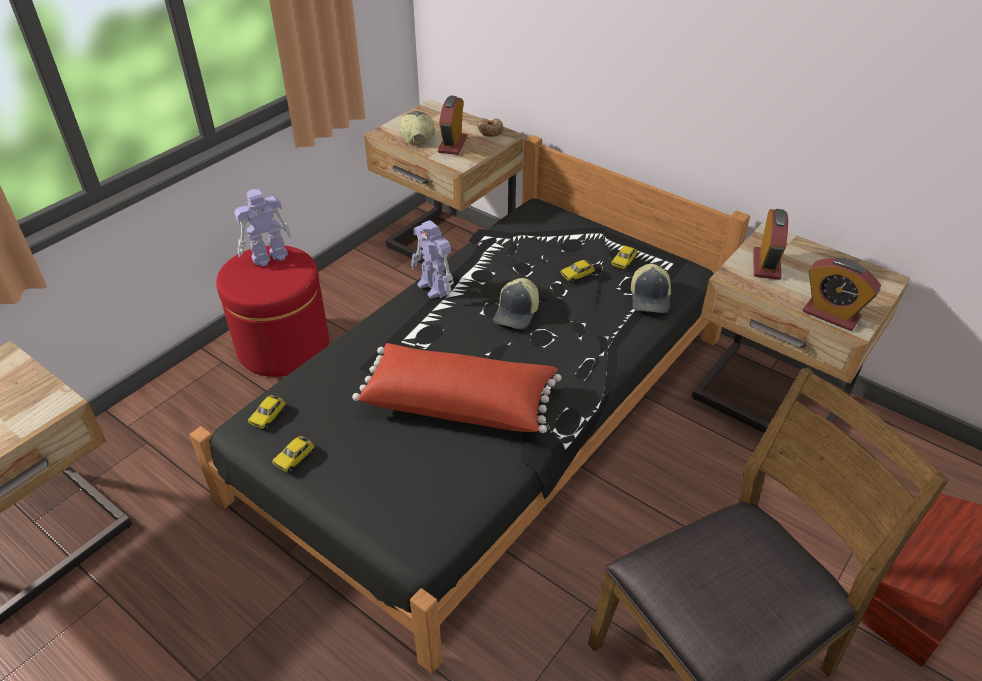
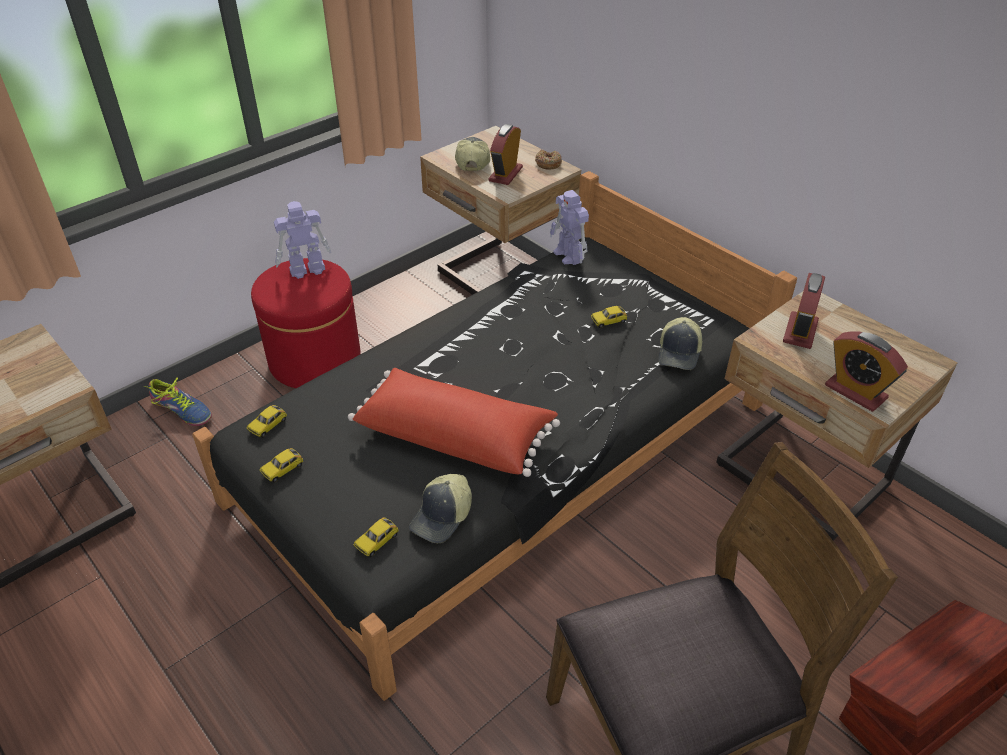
camera: 10 degrees right, 0 degrees up
(157, 412) = (182, 410): none -> shoe
(434, 288) = (460, 318): toy robot -> toy robot (569, 256)
(517, 313) = (536, 352): cap -> cap (443, 517)
(623, 261) = (661, 312): toy car -> toy car (376, 541)

